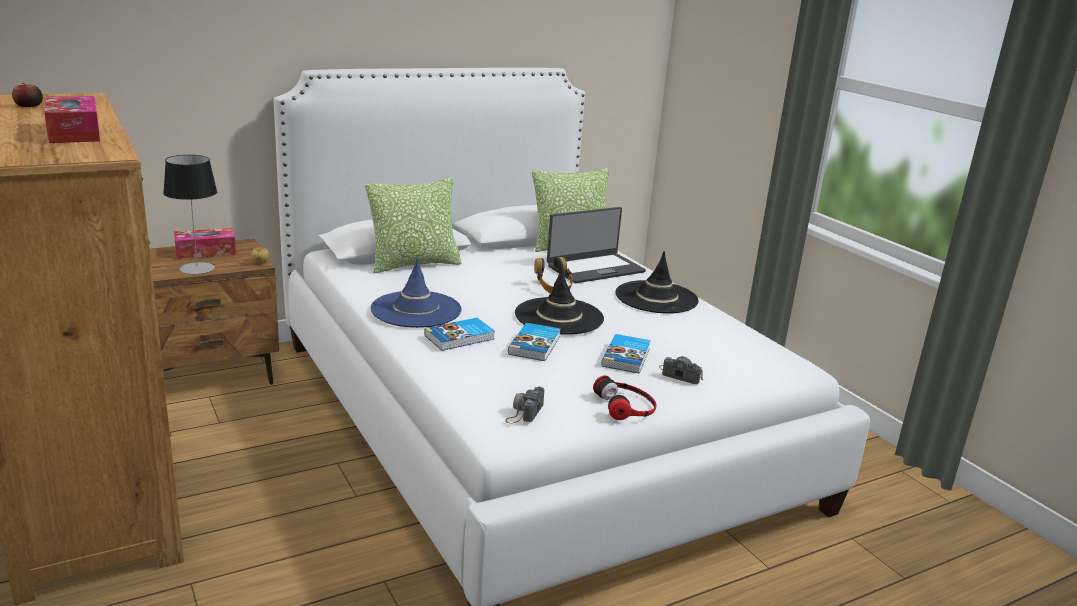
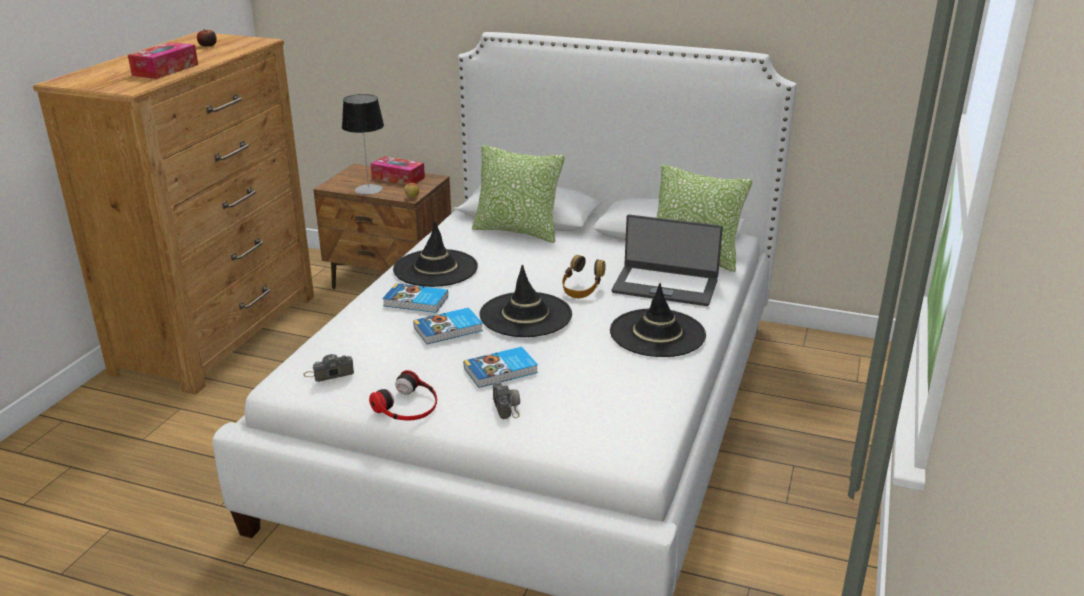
camera: 50 degrees right, 5 degrees up
(416, 310) = (435, 268): blue hat -> black hat

